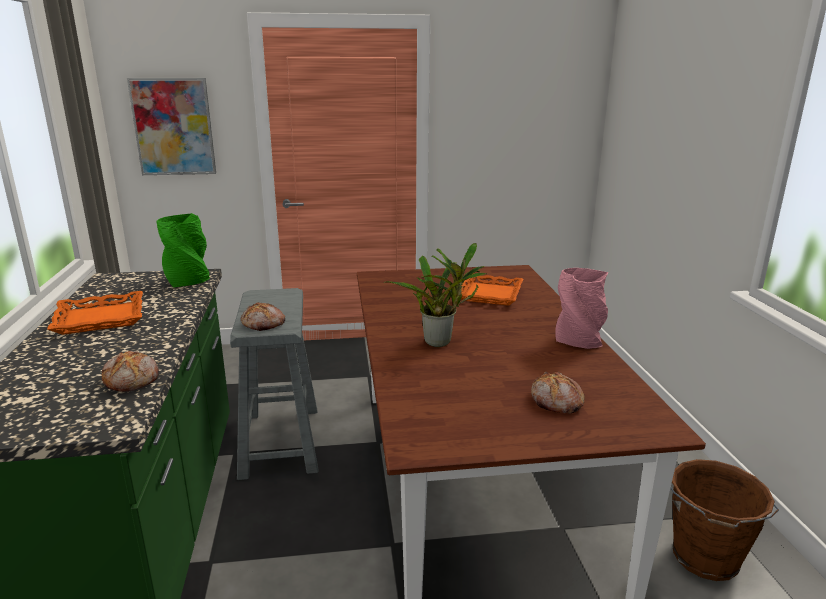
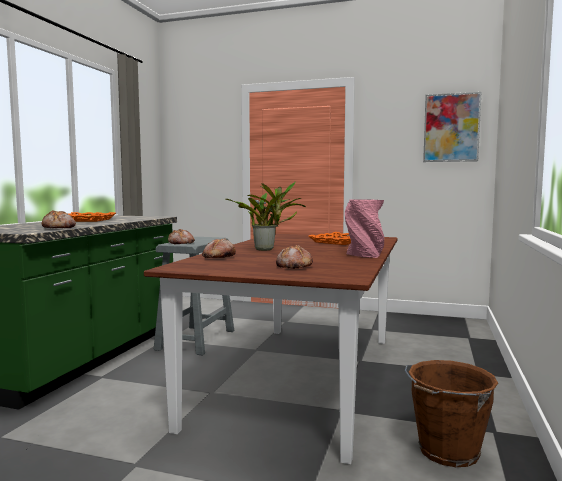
camera: 25 degrees right, 15 degrees down
(173, 127) = (196, 153): picture -> picture (451, 128)
(188, 281) = (151, 217): green vase -> none
(418, 386) = (218, 257): none -> bread

